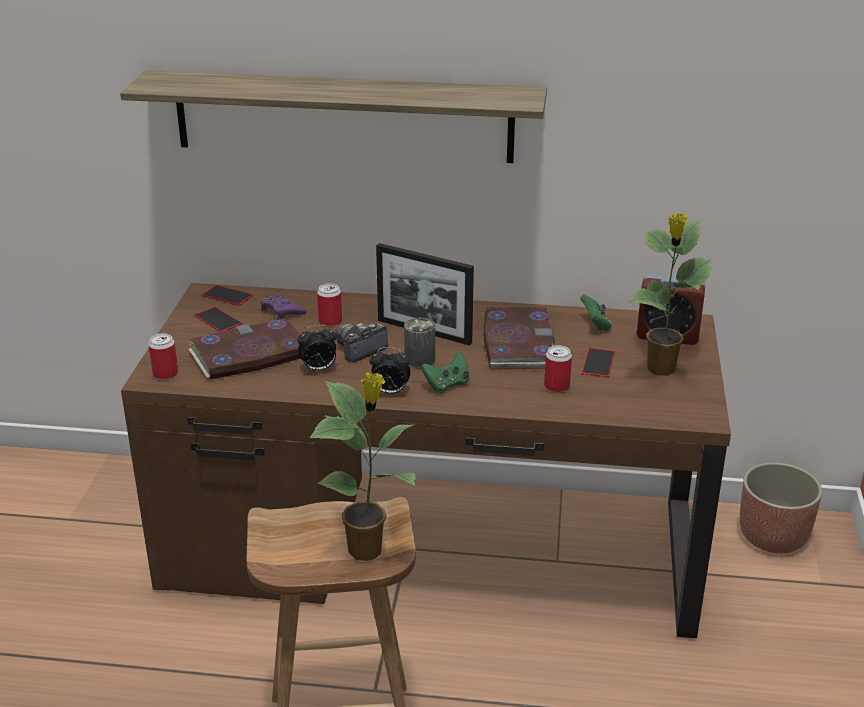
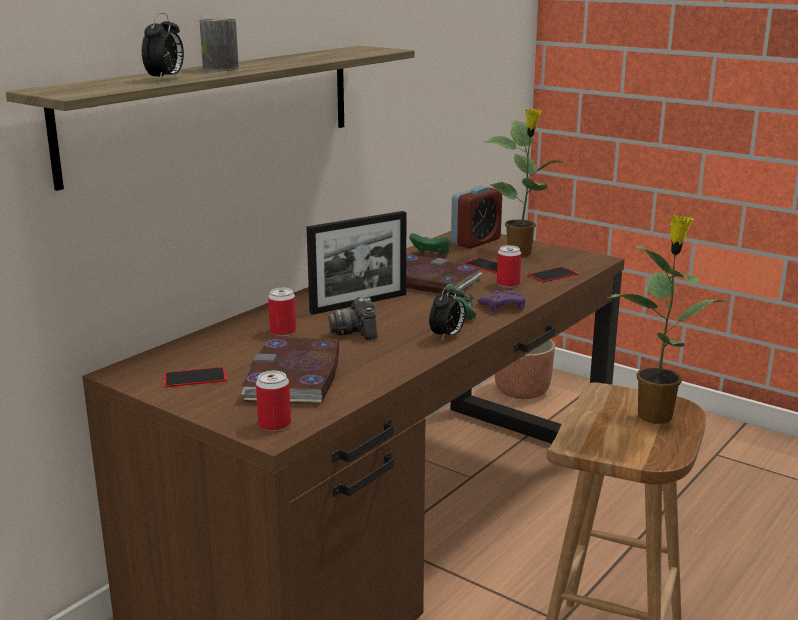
camera: 60 degrees left, 10 degrees down
(227, 295) = (148, 363): phone -> phone (552, 275)
(282, 311) = (227, 346): purple game controller -> purple game controller (503, 306)
(318, 369) = (368, 354): alarm clock -> alarm clock (165, 79)
(419, 360) = (406, 315): can -> can (220, 68)

